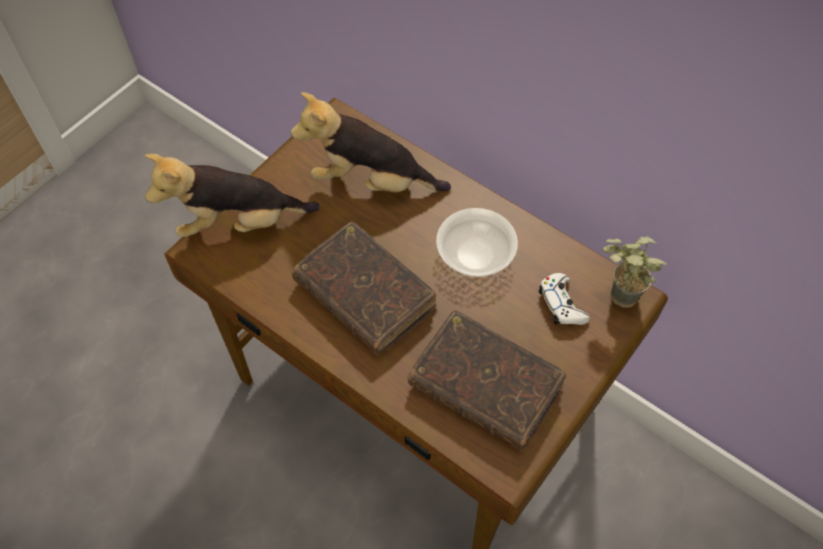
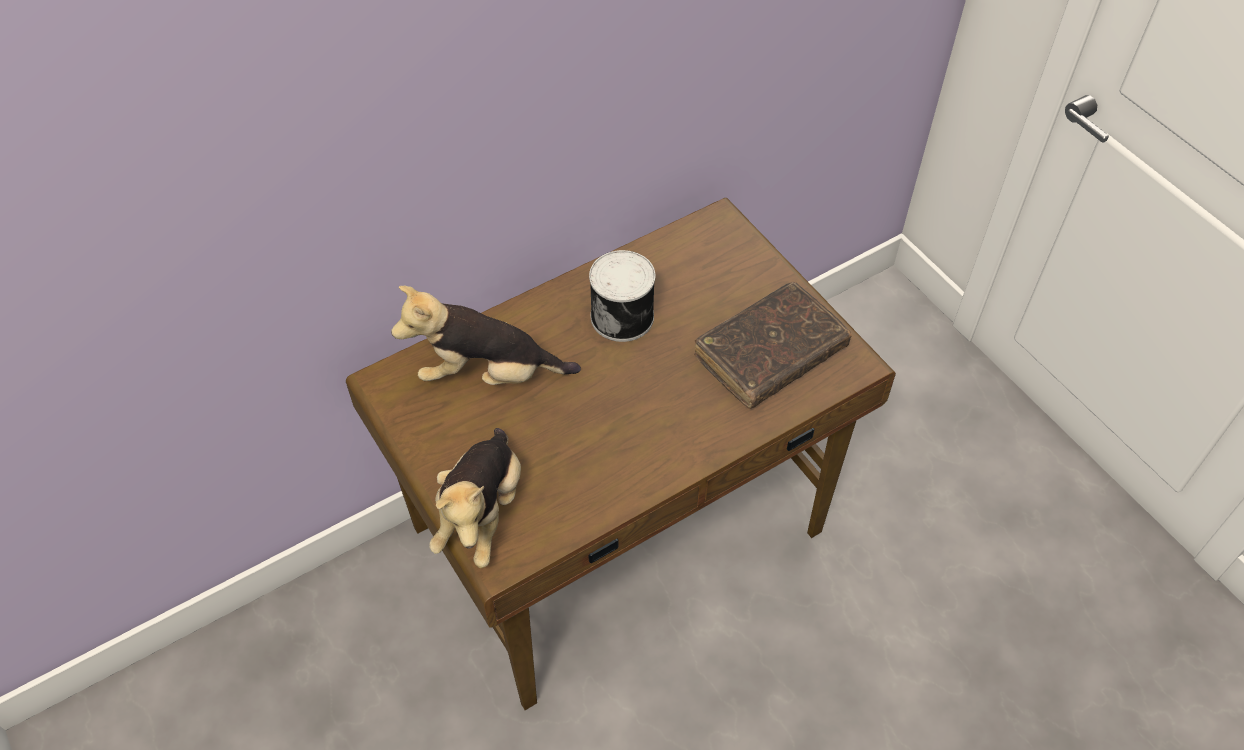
camera: 70 degrees left, 5 degrees down
(364, 295) = (630, 420): brown book -> none
(371, 181) = (488, 374): plush toy -> plush toy turned 60 degrees clockwise
(475, 255) = (623, 316): bowl -> can
(561, 304) = (706, 270): white game controller -> none
(615, 298) = (716, 231): potted plant -> none

